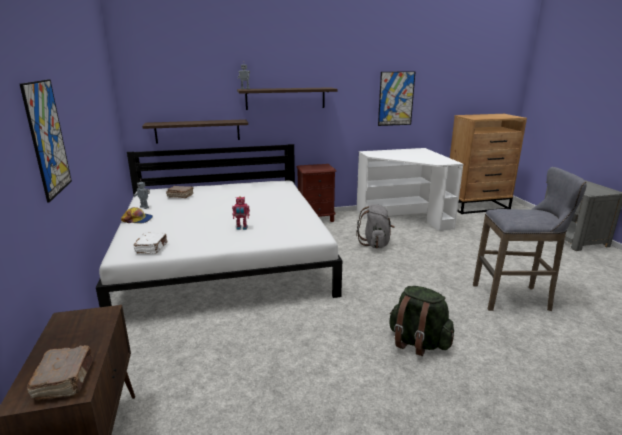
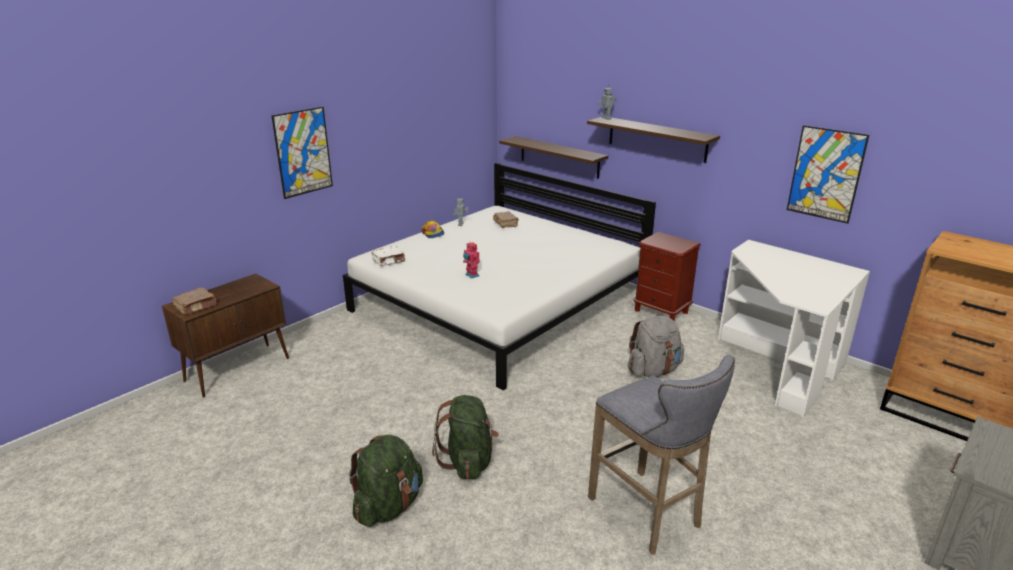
camera: 55 degrees right, 5 degrees up
(452, 405) = (389, 506): none -> green backpack

